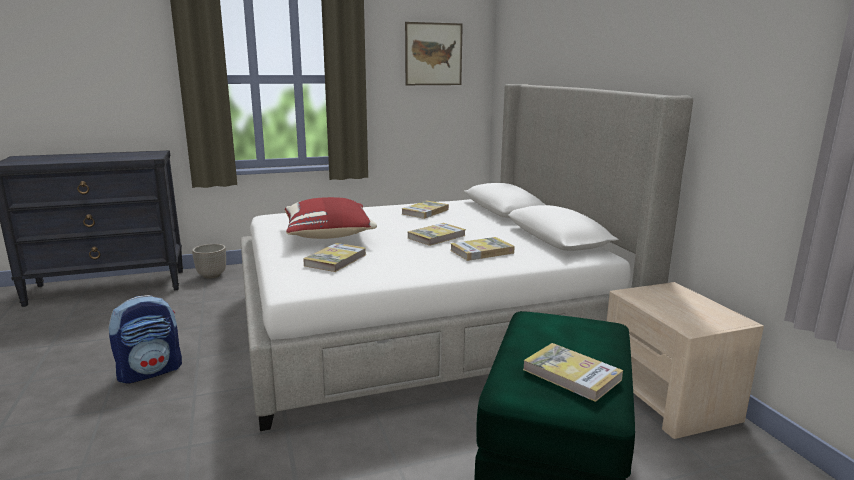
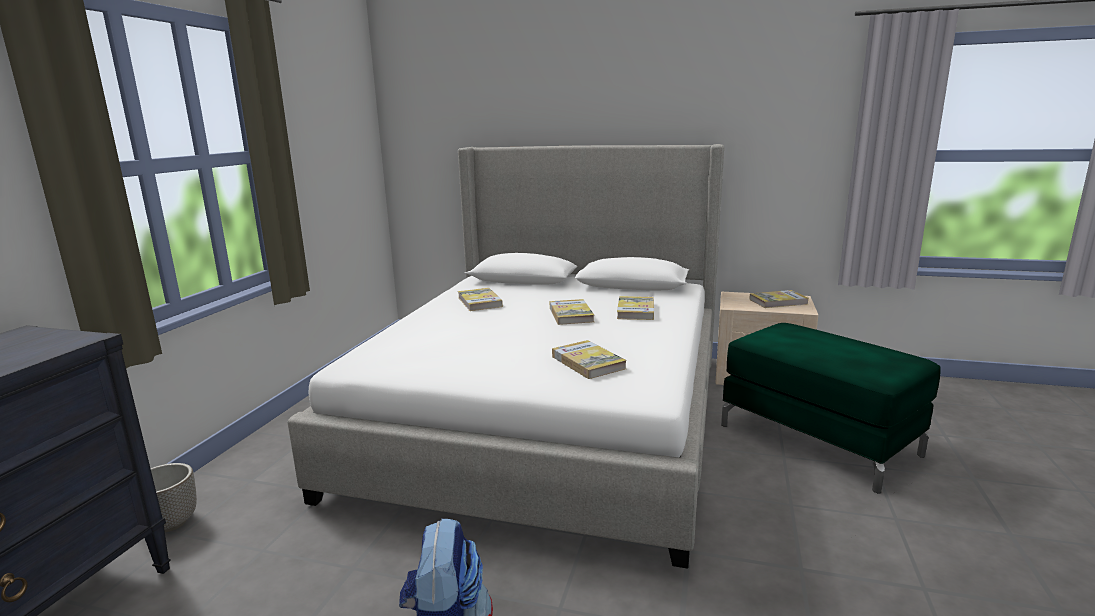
camera: 55 degrees left, 0 degrees up
(329, 236) = (494, 351): red pillow -> none
(433, 54) = (335, 117): picture -> none
(571, 375) = (867, 353): book -> book (778, 301)

